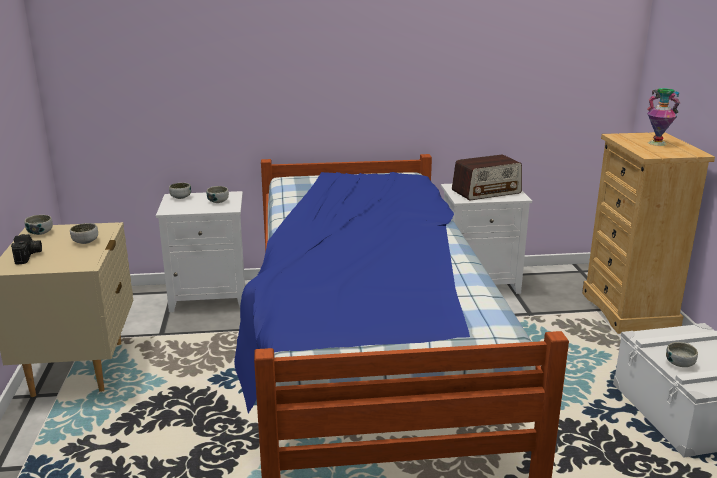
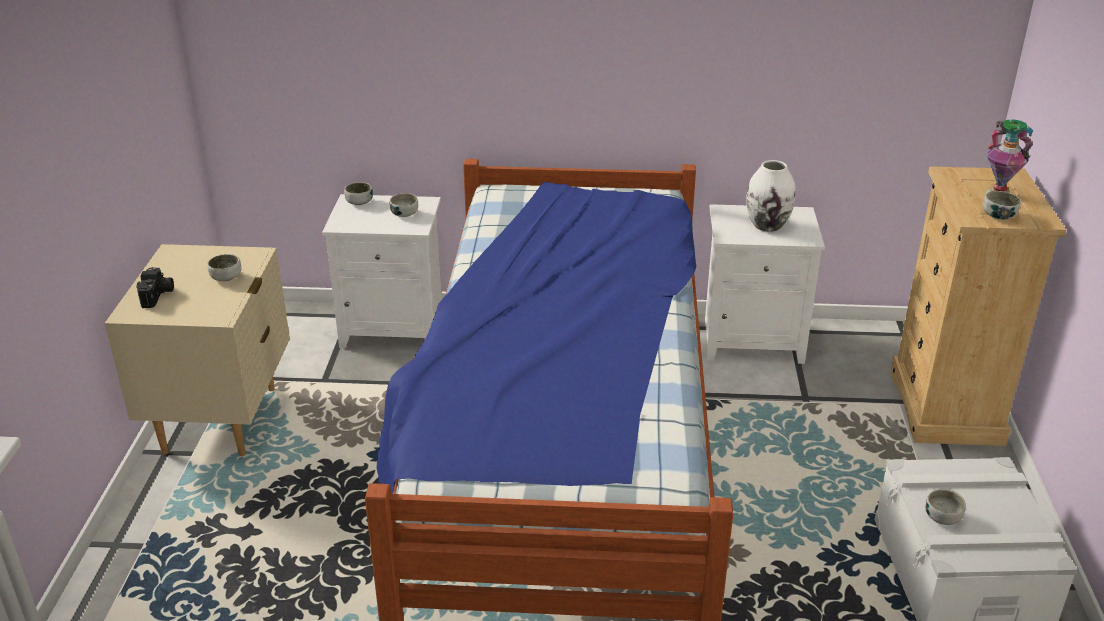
camera: 10 degrees right, 10 degrees up
(40, 232) = (176, 257): bowl -> bowl (998, 216)
(486, 192) = (767, 225): radio -> white vase

